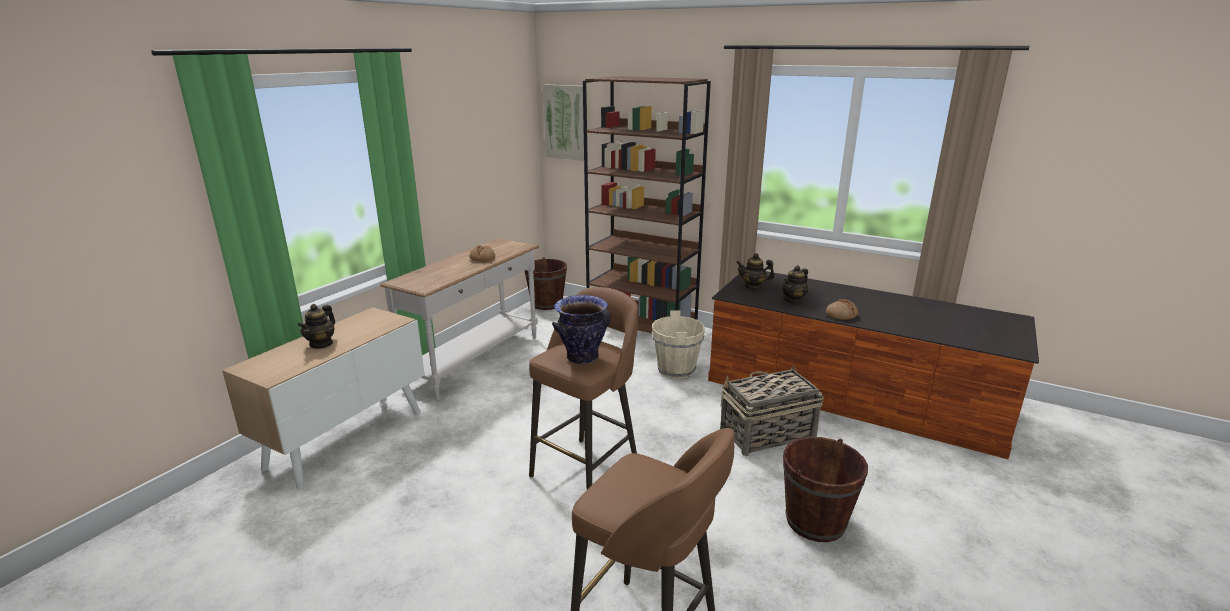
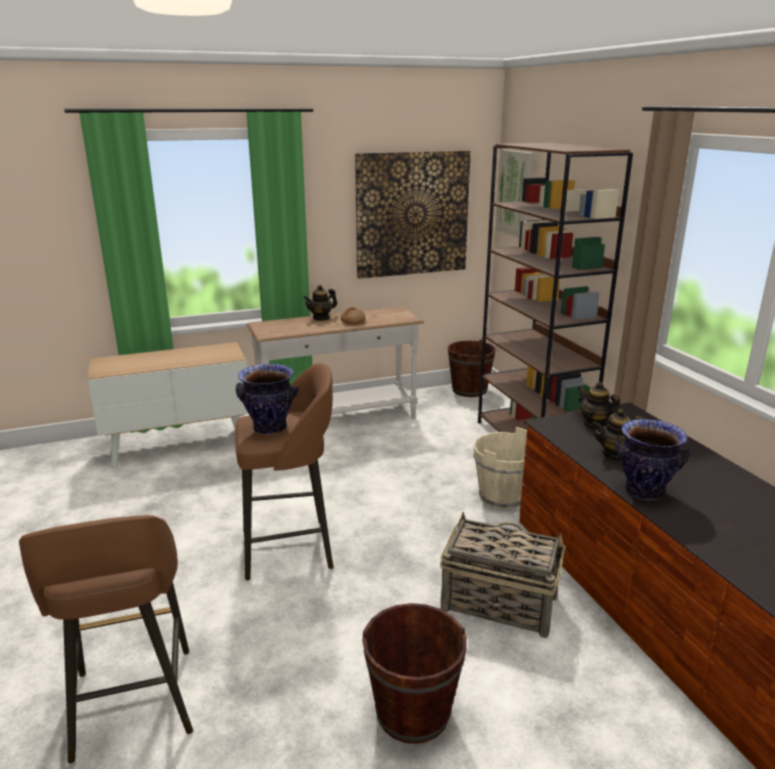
camera: 40 degrees right, 0 degrees up
(321, 344) = (162, 359): teapot -> teapot (321, 318)
(486, 150) = (412, 214): none -> picture
(841, 315) = (644, 491): bread -> vase

